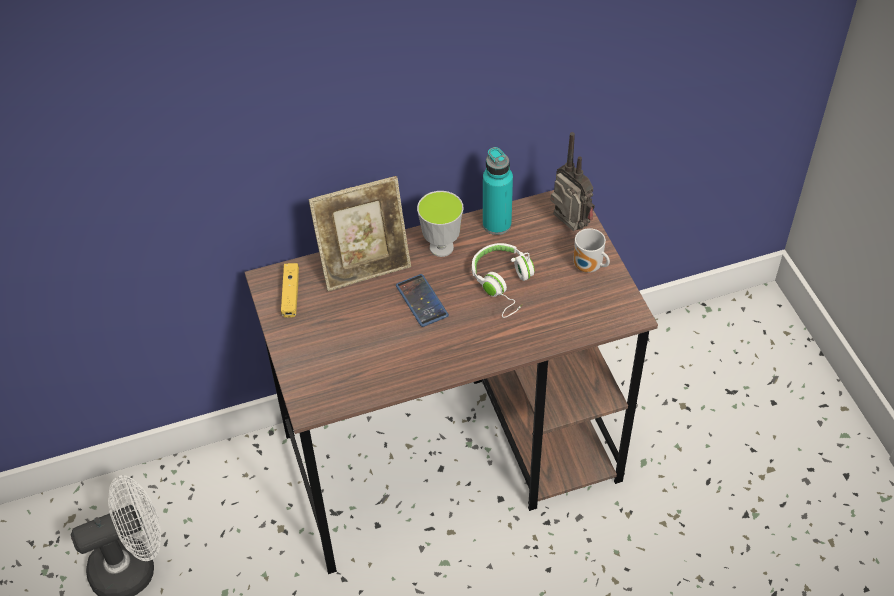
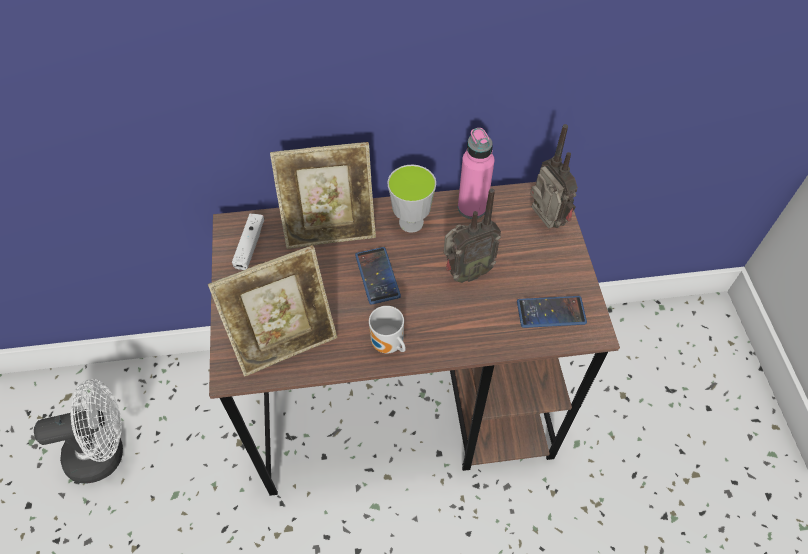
camera: 10 degrees right, 5 degrees up
(290, 294) = (250, 245): yellow game controller -> white game controller
(351, 372) = (285, 341): none -> picture frame
(497, 224) = (472, 207): turquoise bottle -> pink bottle
(504, 284) = (465, 273): white headphones -> radio
(588, 268) = (556, 270): mug -> mug (387, 346)
(590, 305) = (551, 312): none -> phone

